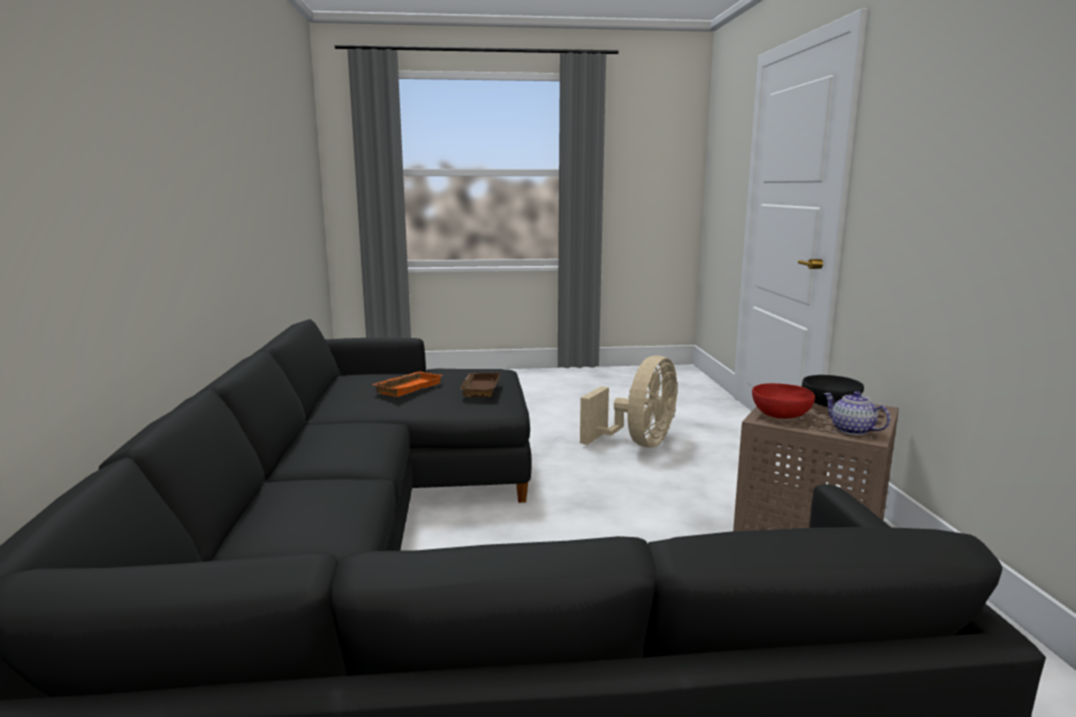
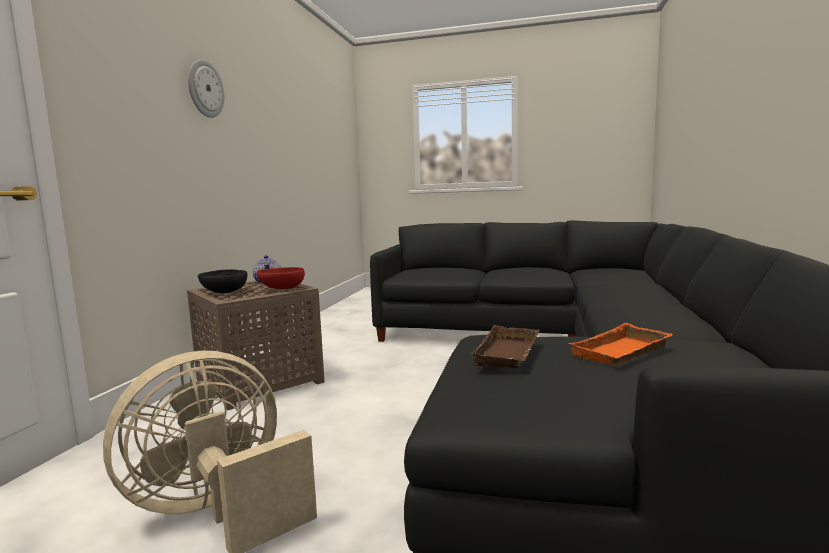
camera: 160 degrees left, 5 degrees down
(1009, 125) = (205, 89): none -> wall clock

